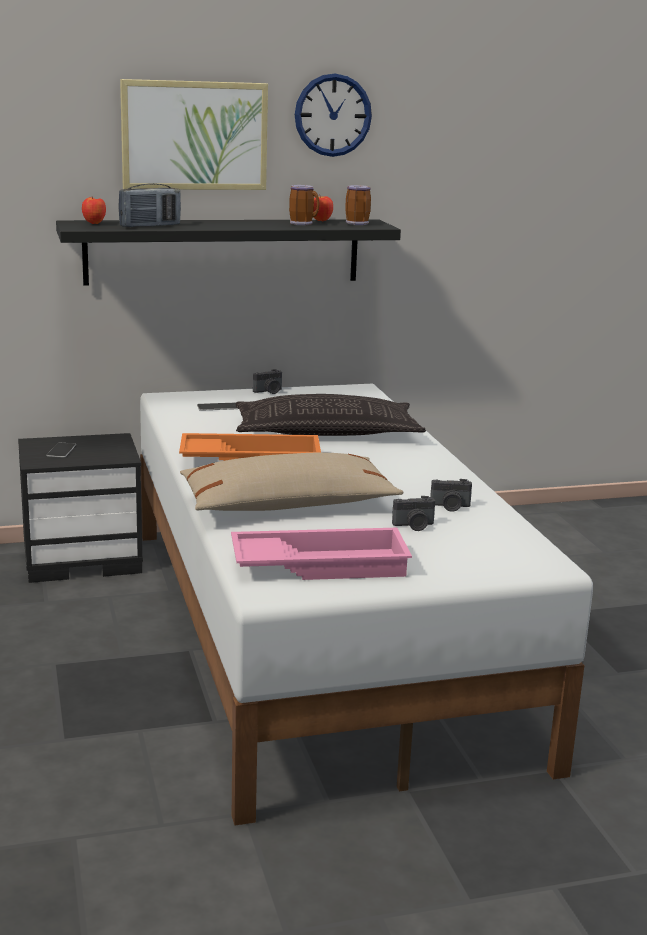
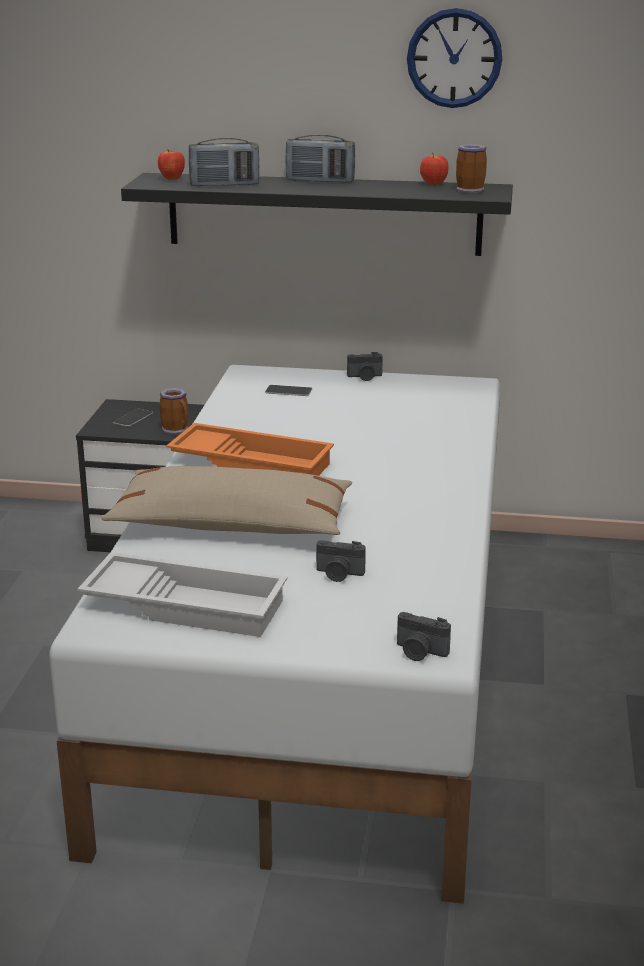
camera: 25 degrees right, 5 degrees up
(194, 135) = (290, 82): picture -> none
(226, 221) = (320, 181): none -> radio
(303, 224) = (404, 188): mug -> mug (177, 430)
(320, 564) = (187, 604): pink tray -> white tray
(326, 432) = (372, 438): pillow -> none
(450, 507) = (407, 556): camera -> camera (419, 652)

